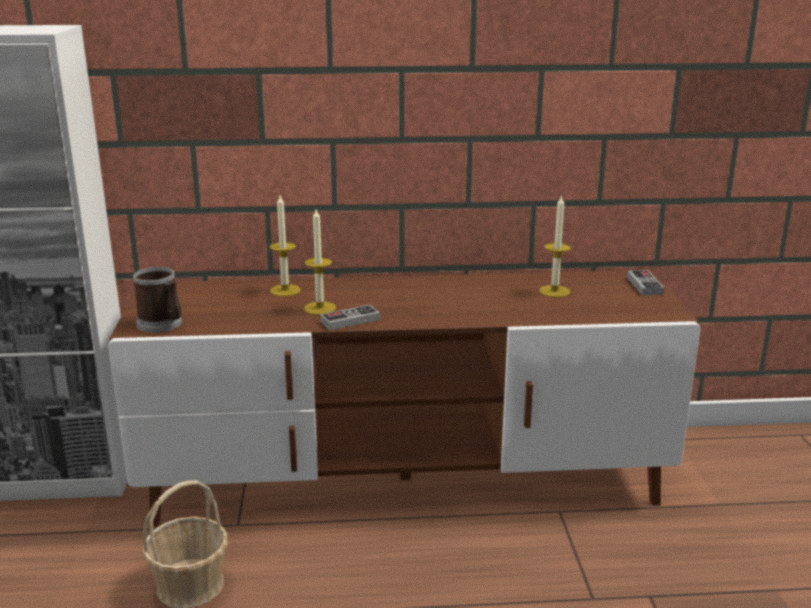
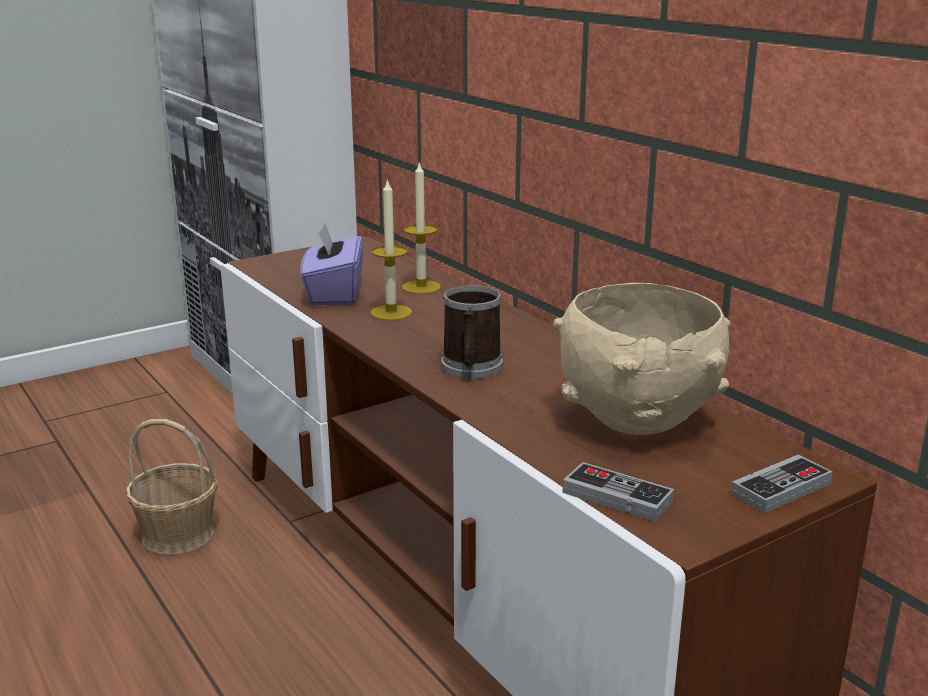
camera: 60 degrees right, 0 degrees up
(163, 325) = (273, 269): mug -> mug (471, 369)
(255, 316) = (334, 294): none -> purple tissue box
(350, 320) = (372, 333): game controller -> game controller (617, 497)
(554, 291) = (637, 423): candle -> beige bowl

